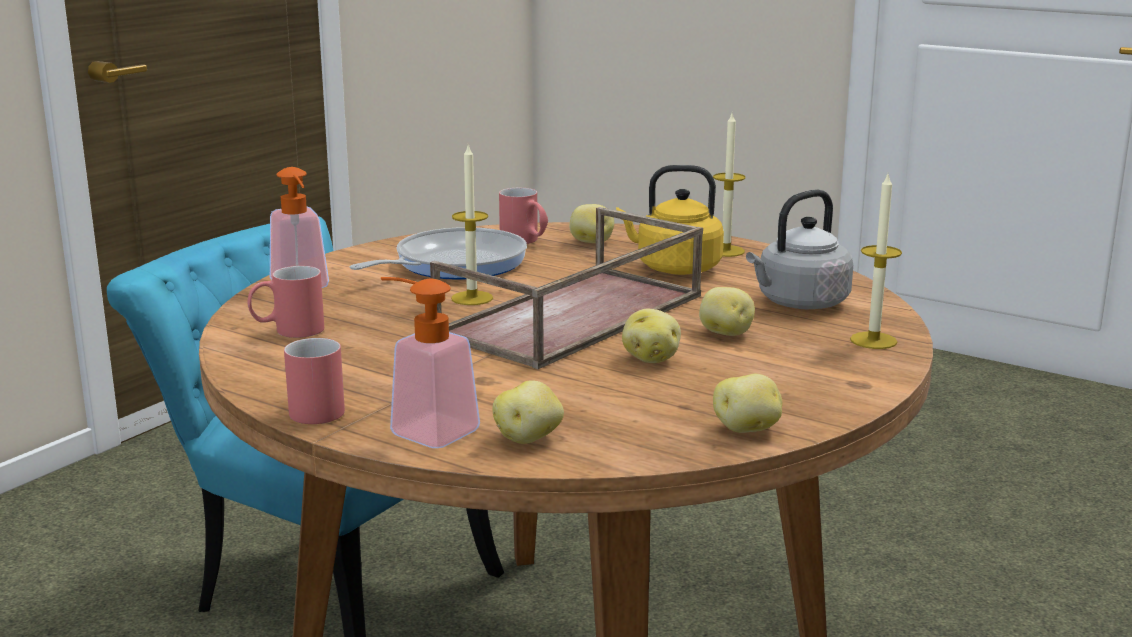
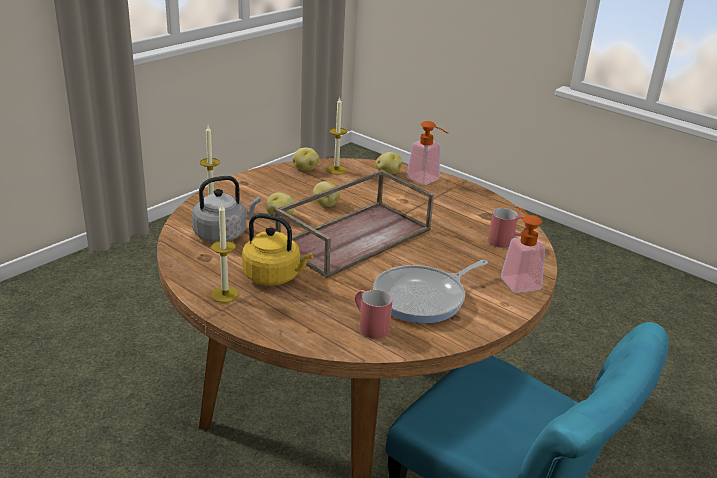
camera: 175 degrees left, 10 degrees up
(317, 407) = (472, 194): red mug -> none
(472, 298) = (410, 259): candle -> candle (336, 170)
(591, 242) = (318, 319): potato -> none

